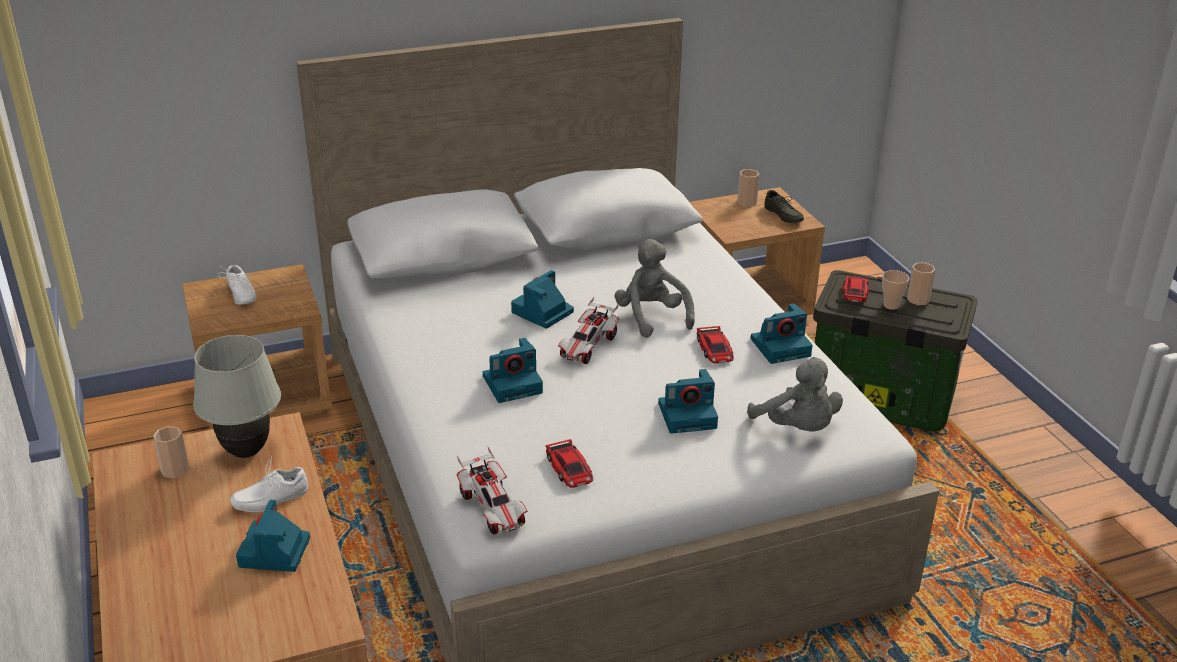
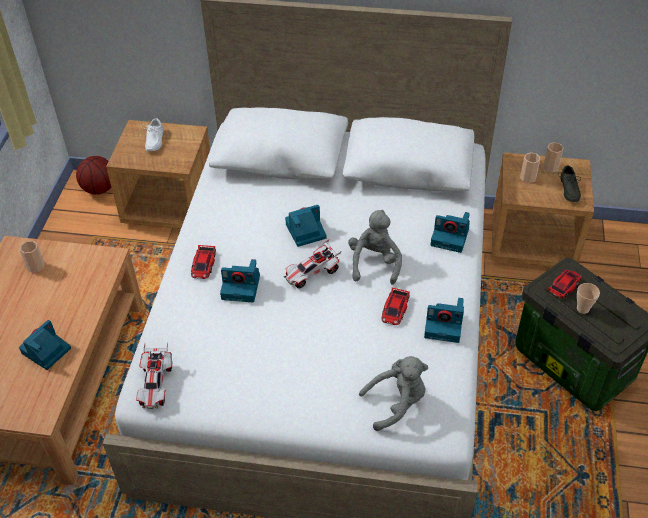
camera: 30 degrees right, 15 degrees up
(144, 408) = (100, 189): none -> basketball
(246, 452) = (80, 268): white table lamp -> none
(269, 497) = (70, 308): white shoe -> none
(569, 469) = (223, 373): toy car -> toy car (203, 264)
(688, 415) = (332, 360): camera -> camera (451, 237)
(797, 428) = (396, 403): grey plush toy -> grey plush toy turned 105 degrees counterclockwise
(918, 300) = (610, 311): cup -> cup (528, 177)

